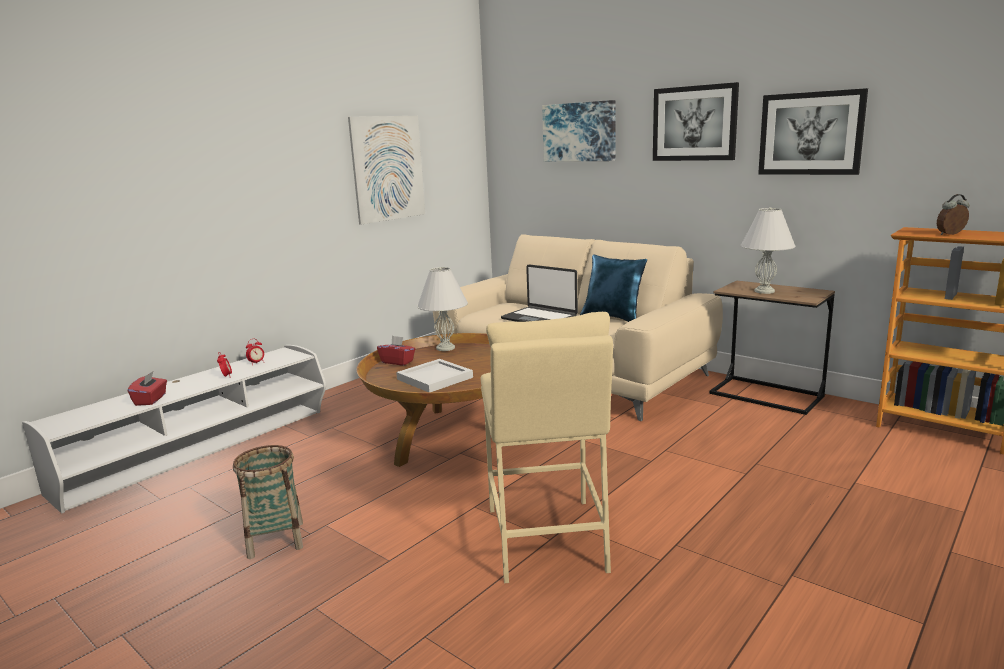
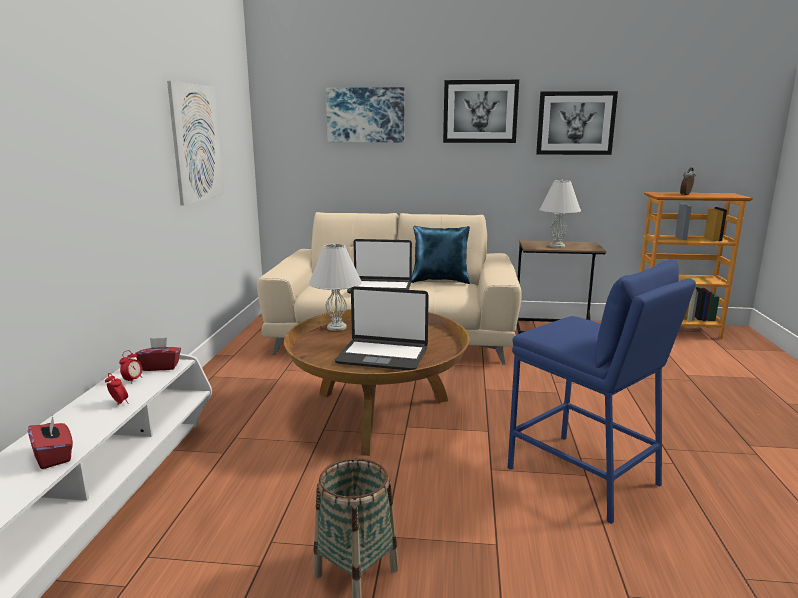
camera: 35 degrees left, 0 degrees up
(397, 362) = (315, 348): red tissue box -> red tissue box (160, 367)
(436, 378) = (382, 356): white tray -> laptop
(546, 539) = (583, 476): beige stool -> blue stool

